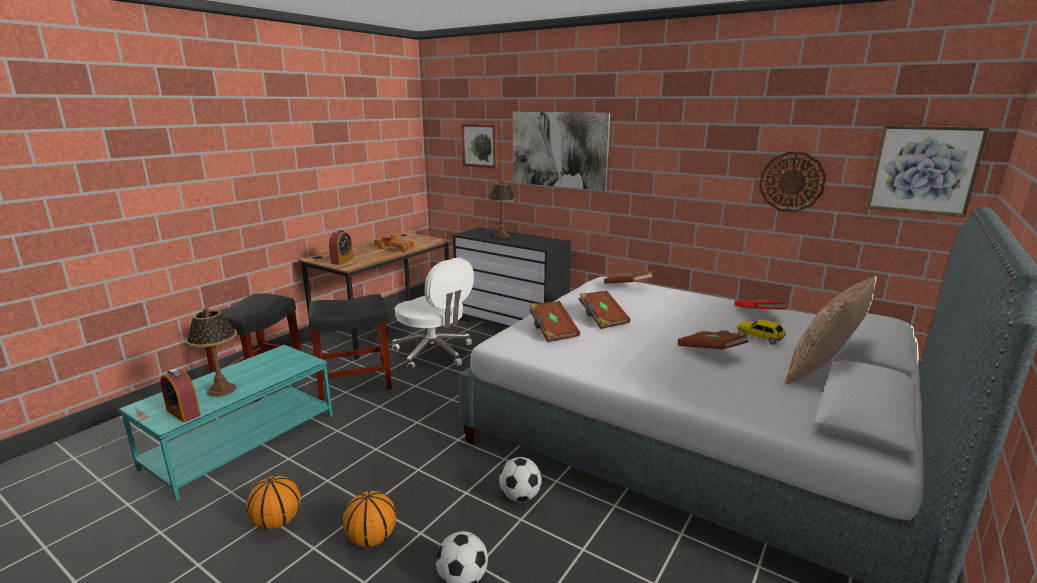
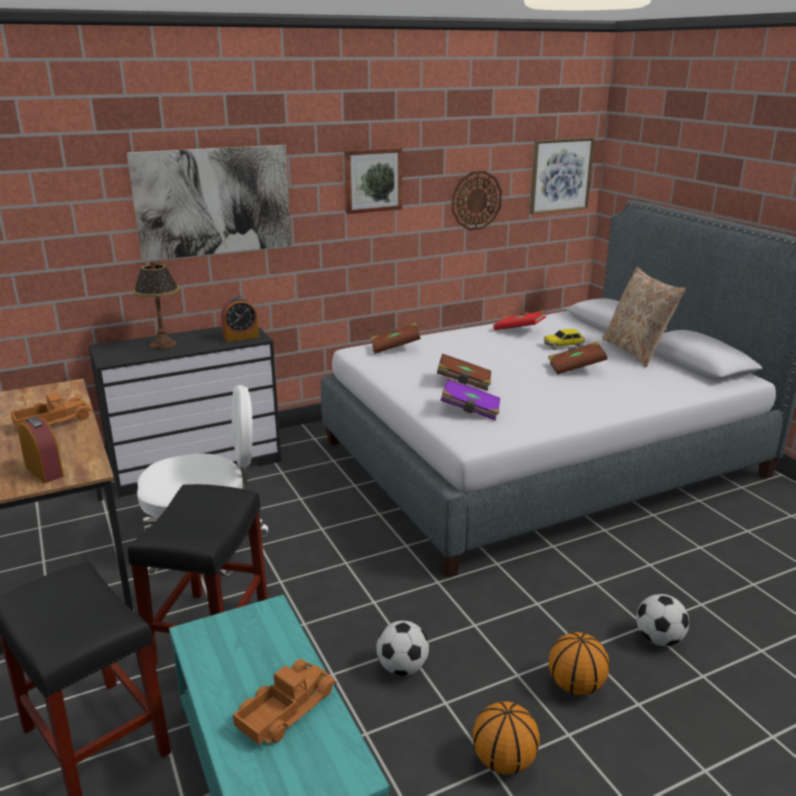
camera: 60 degrees left, 5 degrees up
(183, 413) = (332, 757): alarm clock -> alarm clock (241, 337)
(222, 390) = (285, 709): table lamp -> toy truck
(480, 145) = (63, 213): picture -> picture (372, 180)
(520, 496) = (563, 573): football -> football (402, 668)
(552, 331) = (470, 411): brown book -> purple book

